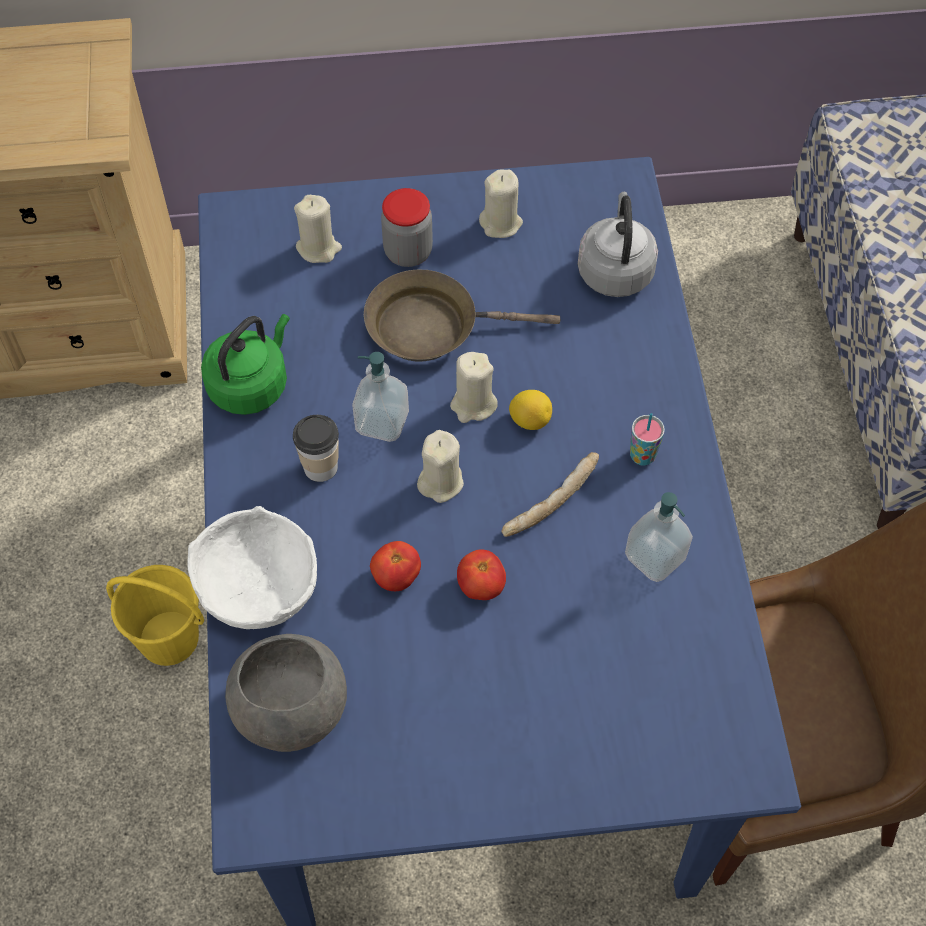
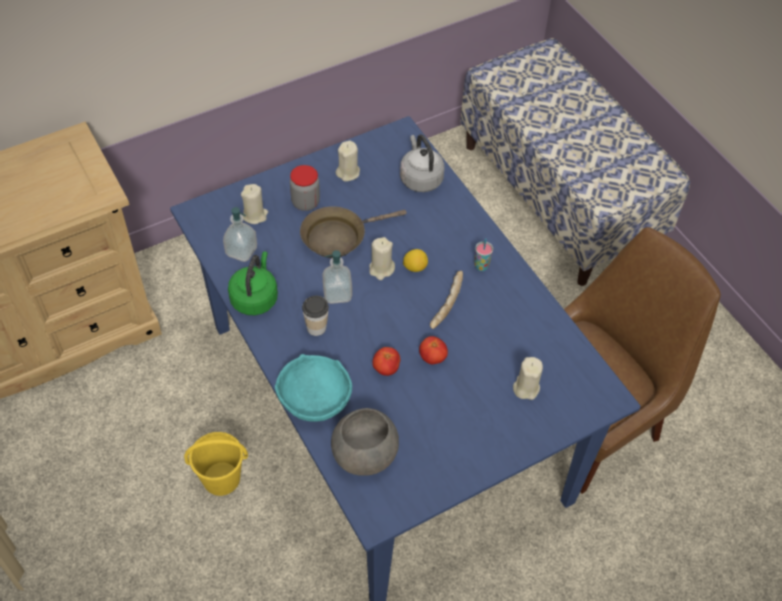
camera: 25 degrees left, 5 degrees down
(258, 588) = (315, 400): white bowl -> turquoise bowl
(440, 482) = (384, 313): beige candle -> beige candle (526, 388)
(655, 557) = (512, 313): soap dispenser -> soap dispenser (241, 251)

